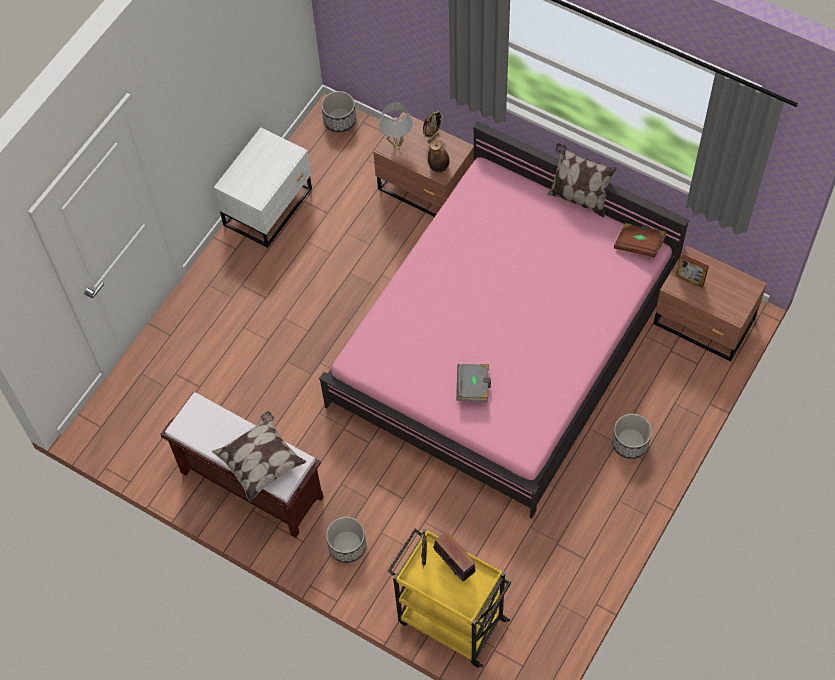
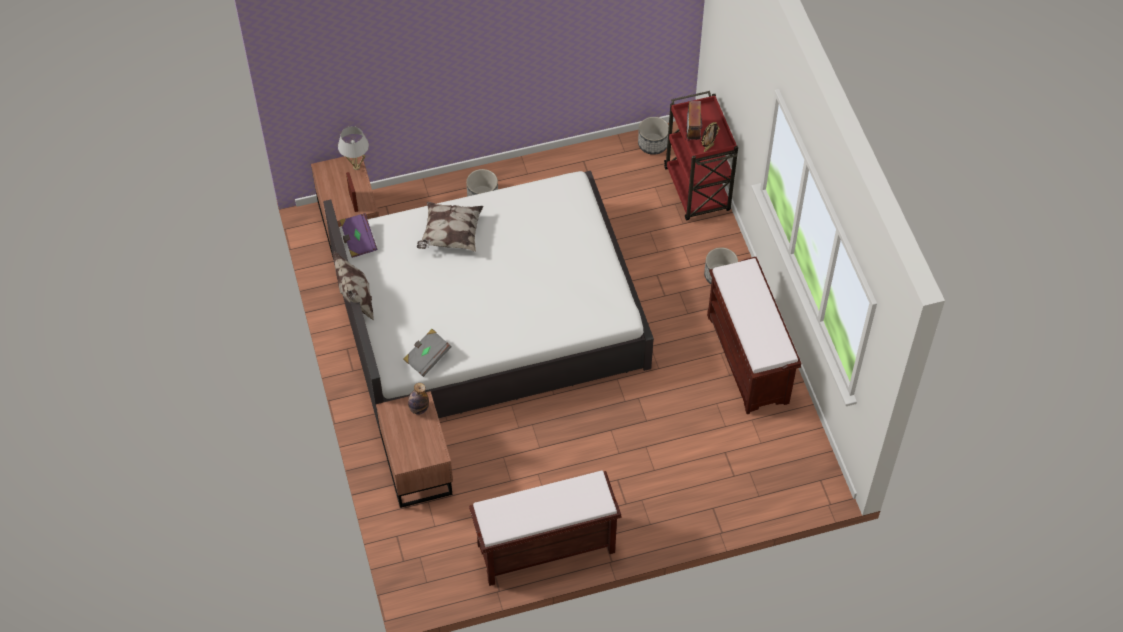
camera: 140 degrees left, 5 degrees down
(261, 462) = (750, 290): pillow -> pillow (450, 235)
(270, 206) = (545, 549): white nightstand -> brown bench
(340, 120) = (418, 578): planter -> planter (652, 144)
(397, 146) = (429, 450): white table lamp -> white table lamp (356, 167)
(432, 137) = (397, 435): picture frame -> none
(450, 620) = (697, 191): yellow cart -> red cart
(473, 387) = (565, 240): grey book -> grey book (427, 357)
(504, 342) = (488, 315): pink bed -> white bed
(639, 244) = (358, 241): brown book -> purple book

